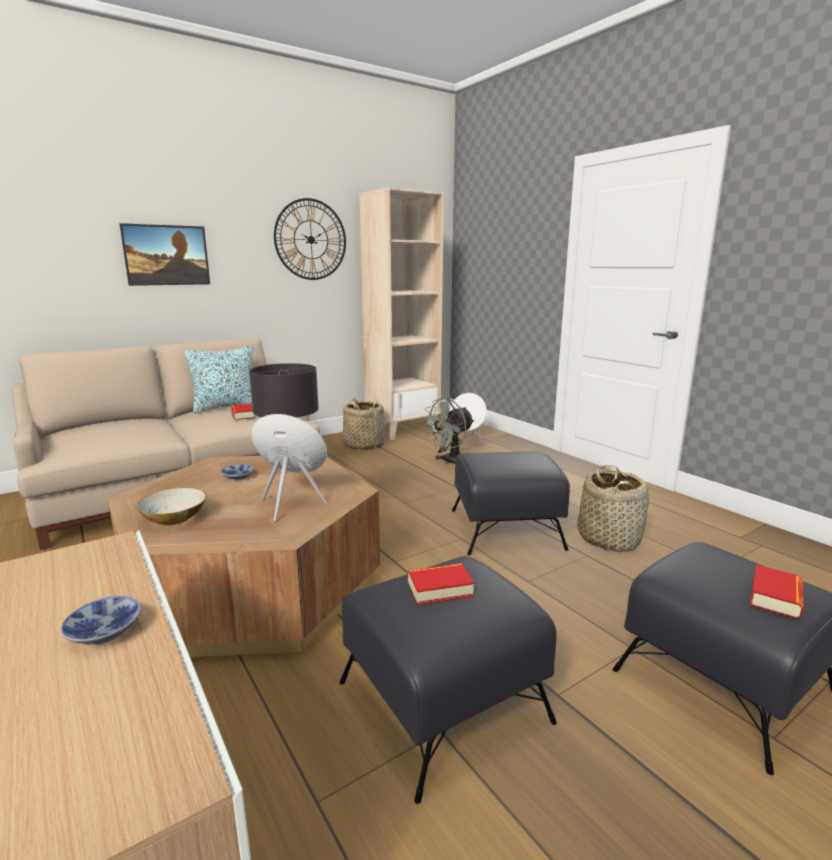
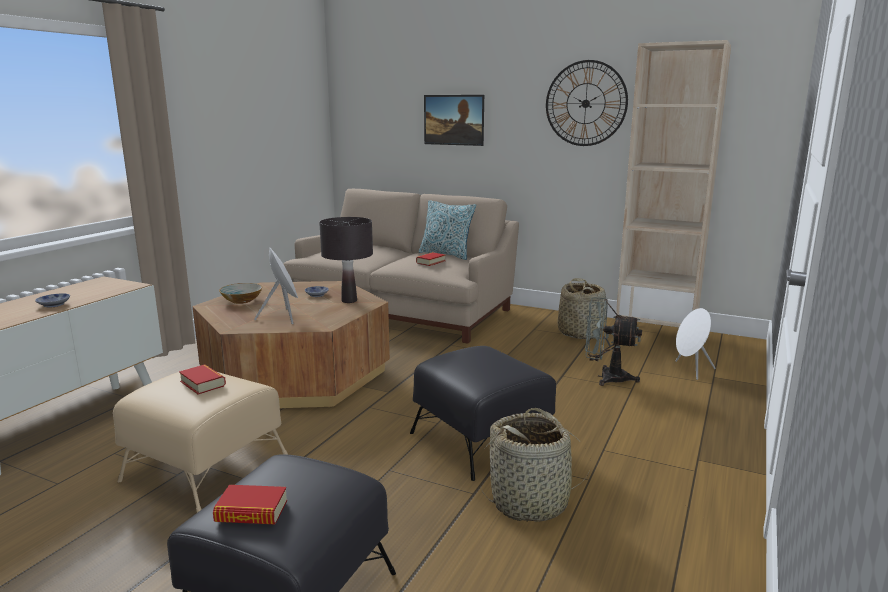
camera: 60 degrees right, 0 degrees up
(444, 701) = (206, 469): black ottoman -> beige ottoman

